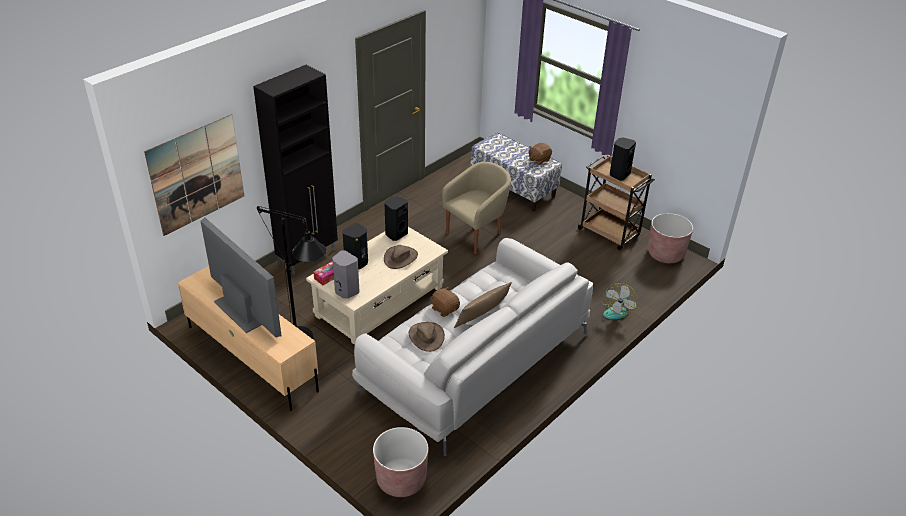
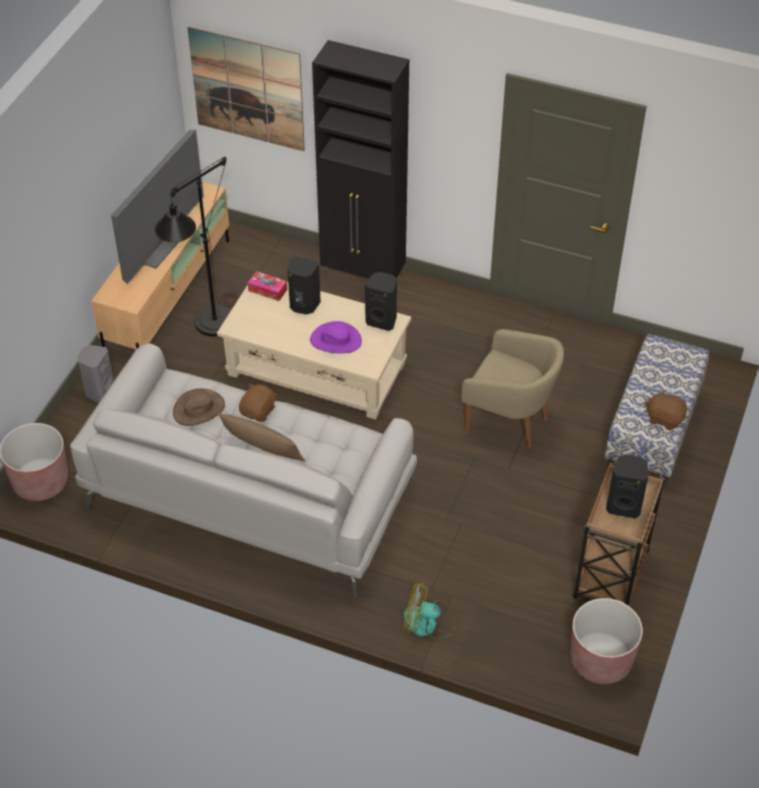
camera: 70 degrees right, 10 degrees up
(346, 291) = (246, 314): grey speaker -> grey speaker (99, 391)
(400, 258) = (336, 340): brown hat -> purple hat

